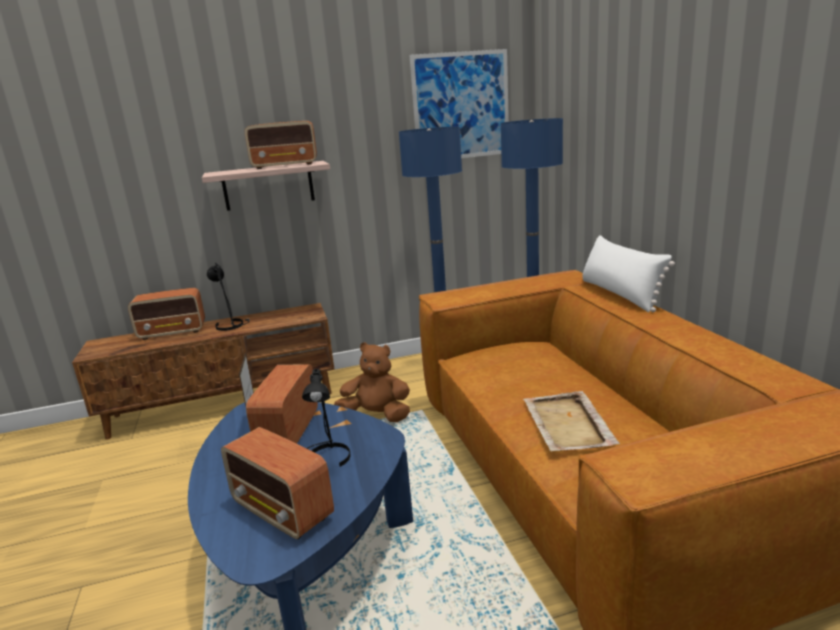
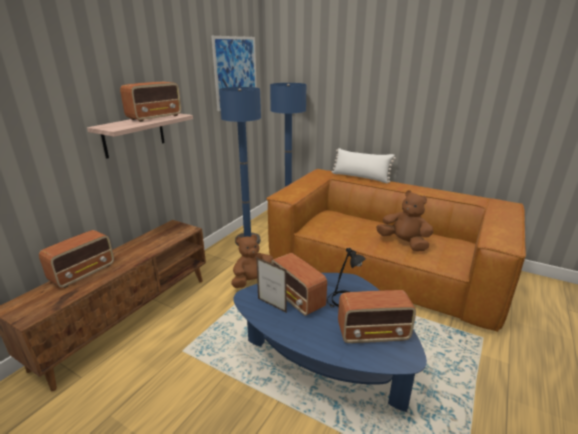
camera: 45 degrees left, 5 degrees up
(231, 325) = (131, 252): black table lamp -> none
(567, 425) = (404, 243): beige tray -> brown plush toy

